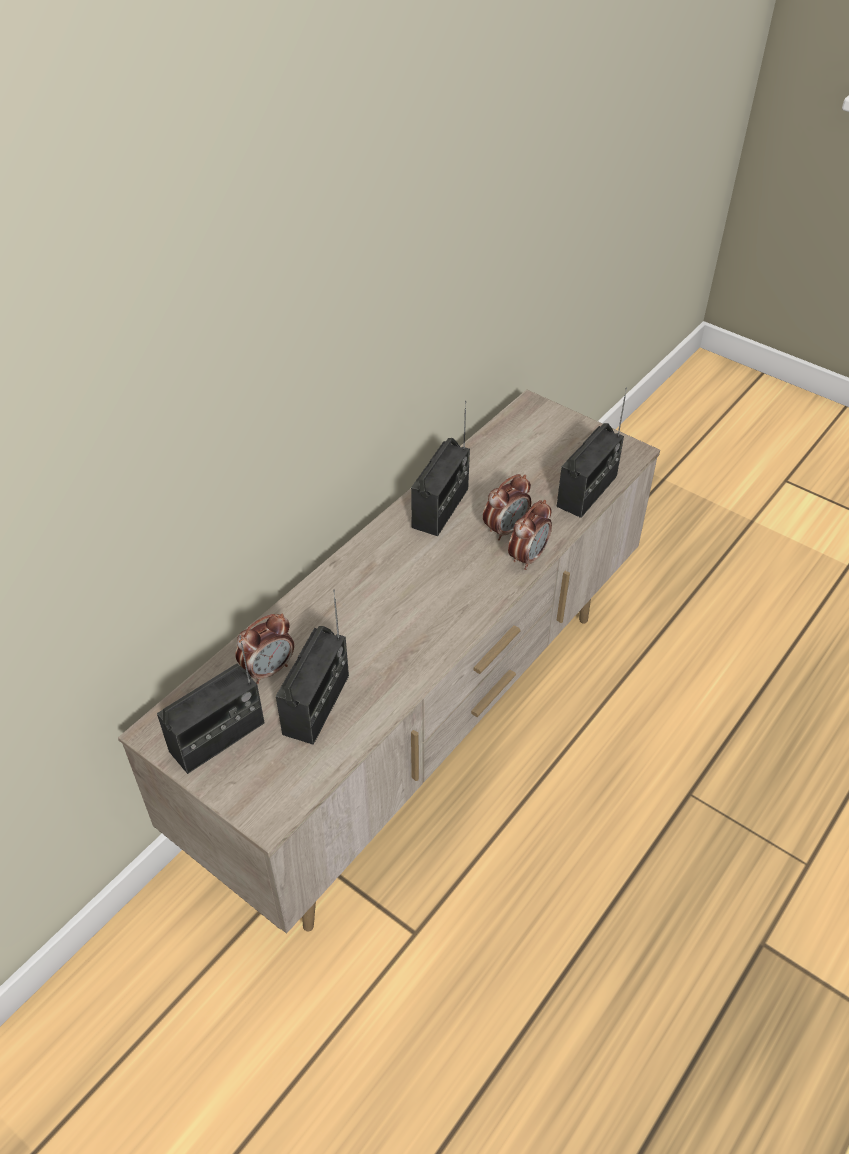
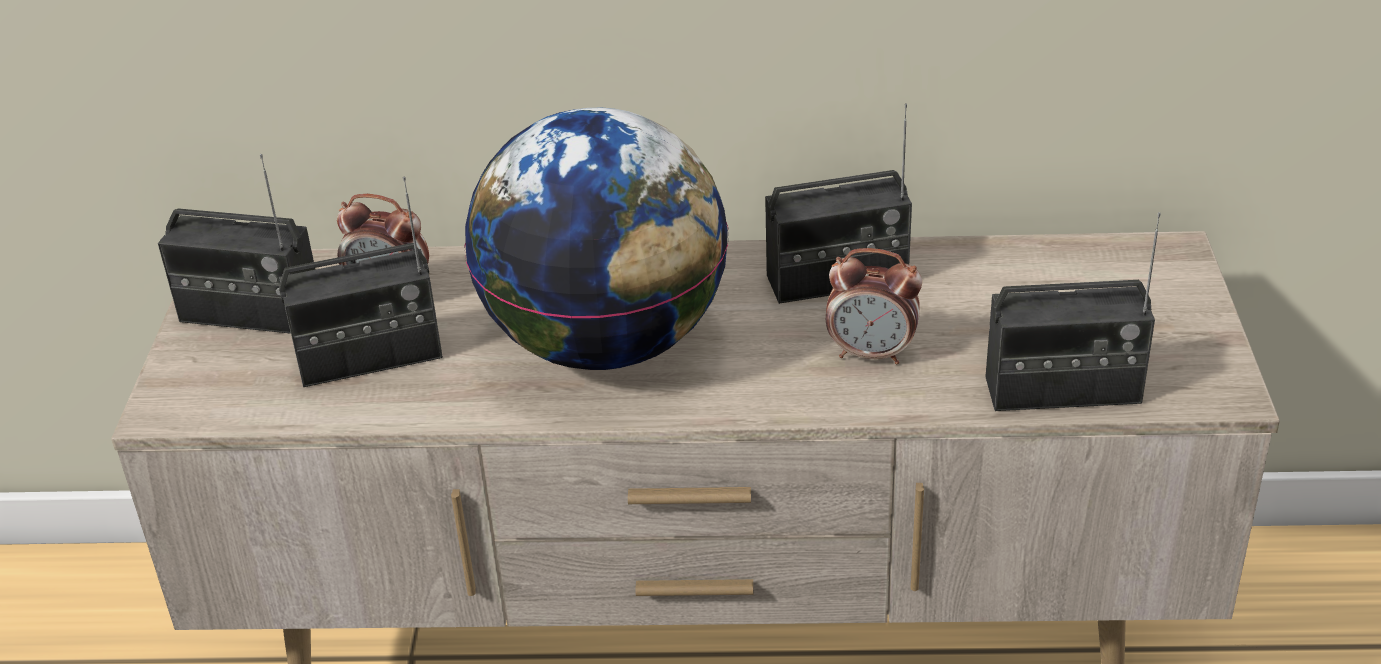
camera: 55 degrees right, 10 degrees down
(404, 610) = (606, 344): none -> globe
(528, 557) = (842, 400): alarm clock -> none

